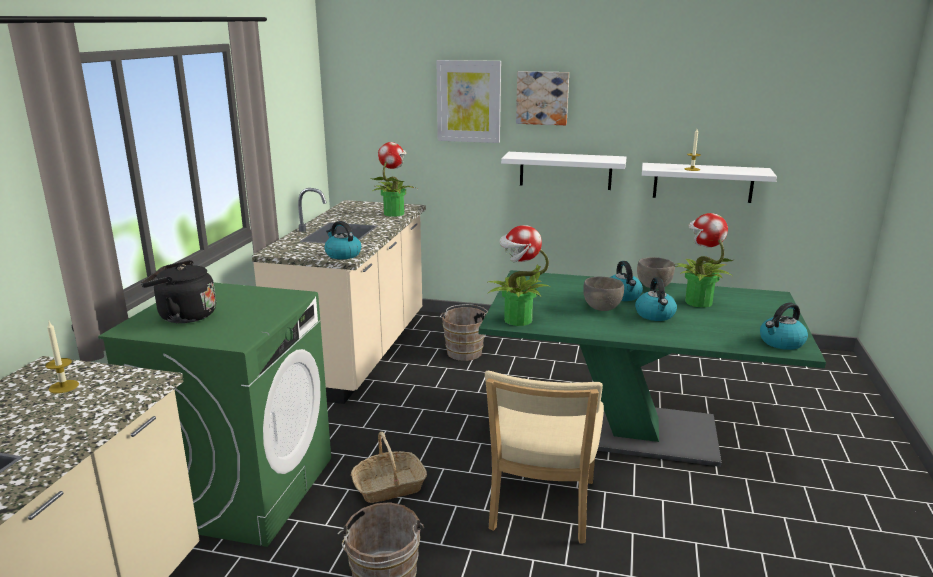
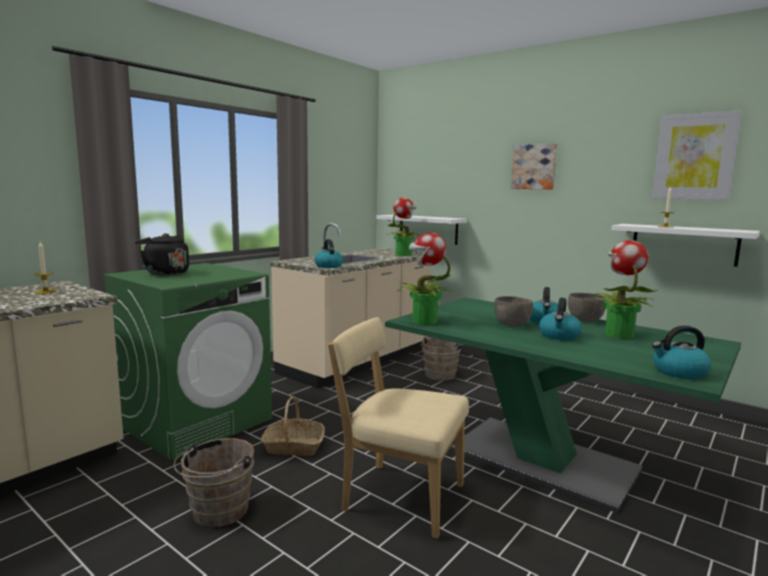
camera: 25 degrees right, 10 degrees down
(469, 101) = (476, 172): picture -> picture (694, 157)
(541, 509) = (398, 496): beige chair -> beige chair turned 75 degrees clockwise
(565, 170) = (551, 230): white shelf -> white shelf (428, 229)

